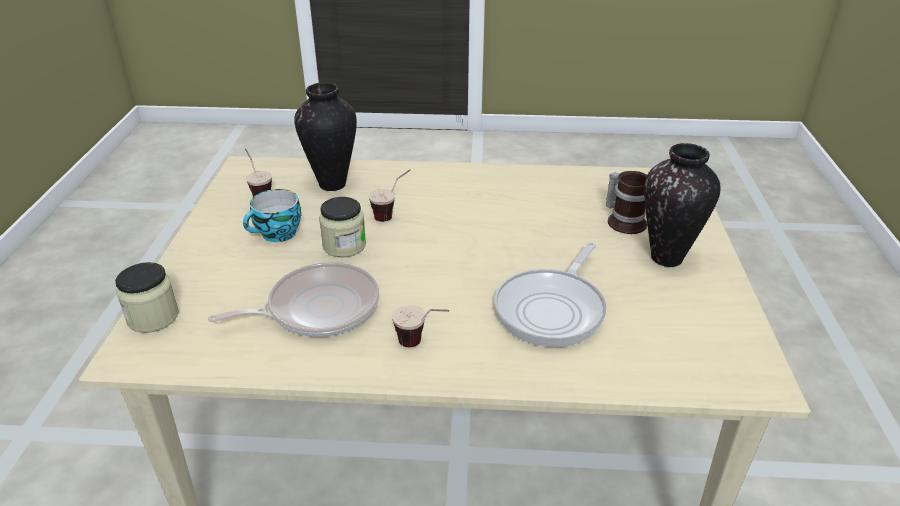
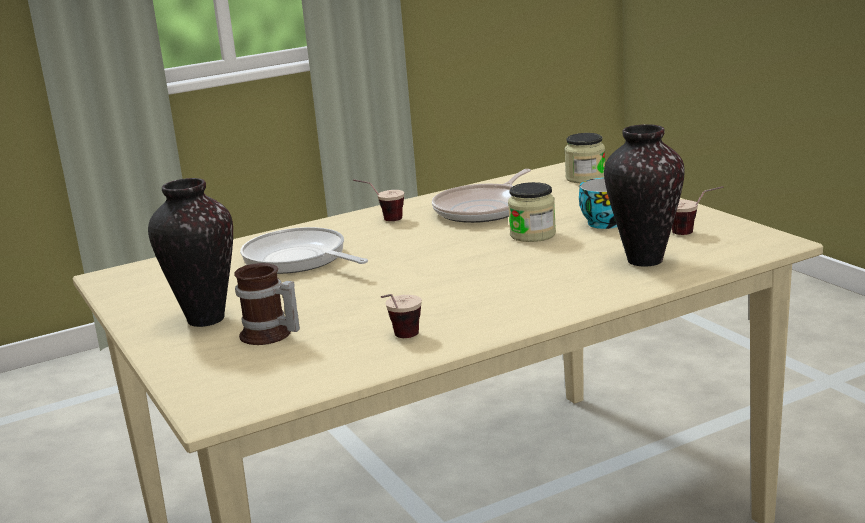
camera: 150 degrees right, 15 degrees down
(392, 214) = (533, 262): cup -> cup (400, 340)
(552, 309) = (298, 259): frying pan -> frying pan turned 45 degrees counterclockwise

